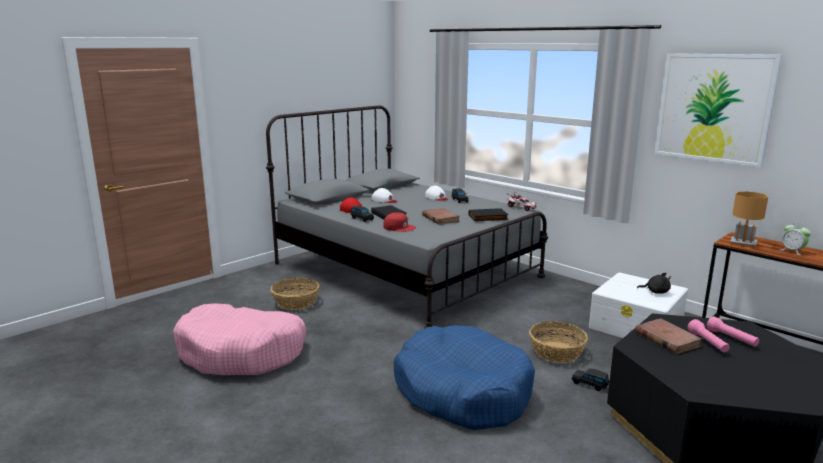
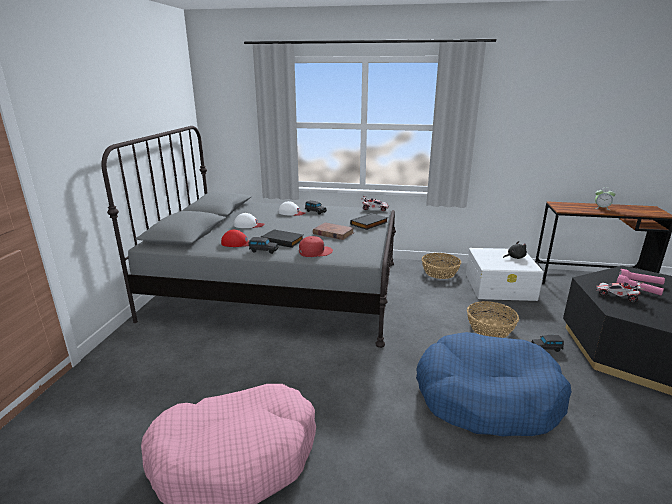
camera: 35 degrees left, 5 degrees up
(295, 302) = (217, 363): basket -> basket (440, 273)
(667, 339) = (617, 296): brown book -> toy car
(714, 108) = (532, 107): picture -> none
(743, 243) = (571, 208): brown table lamp -> none

